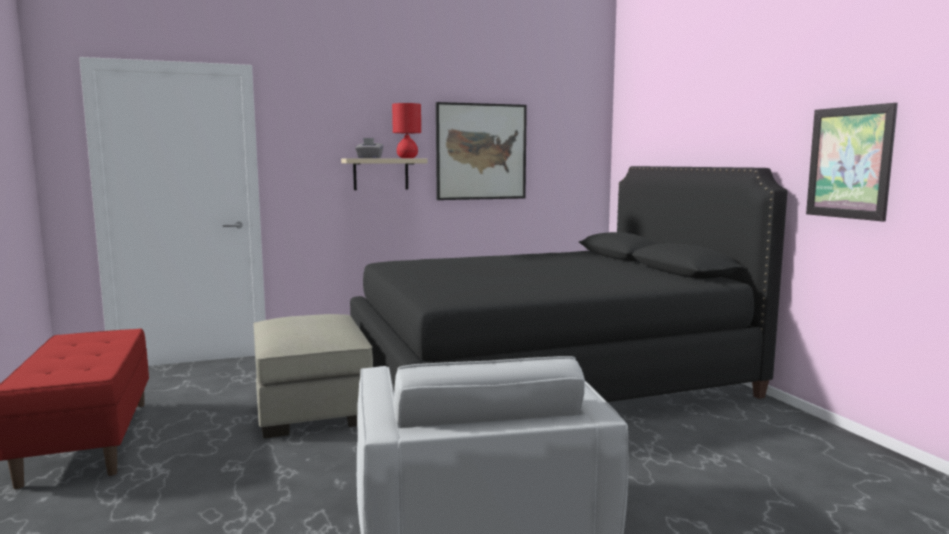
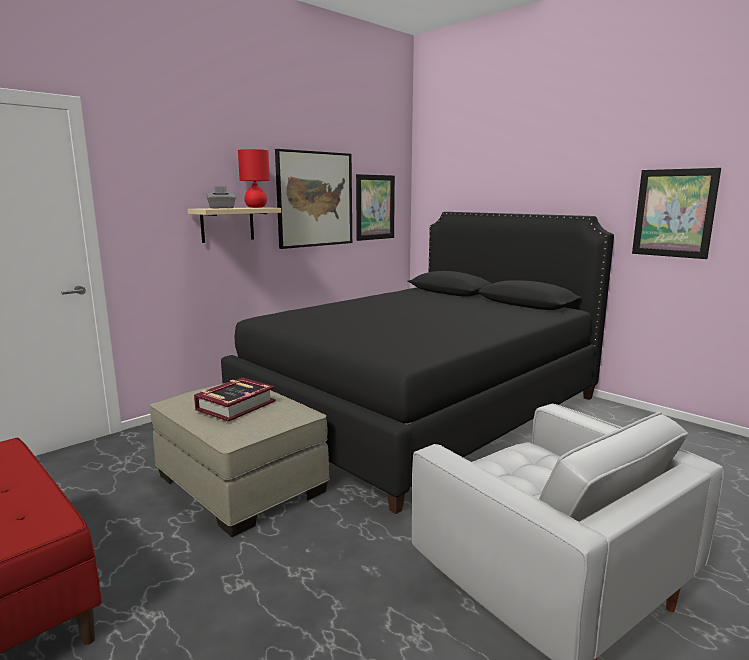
camera: 25 degrees left, 5 degrees up
(301, 328) = (235, 405): none -> book
(559, 161) = (375, 207): none -> picture

